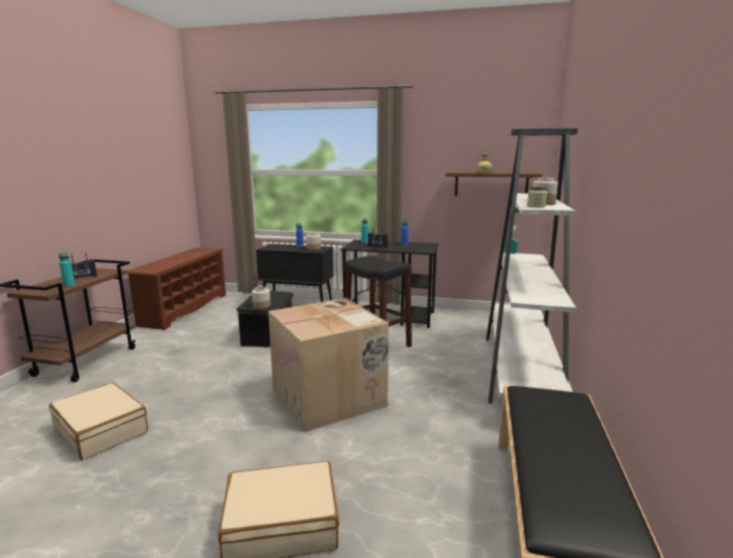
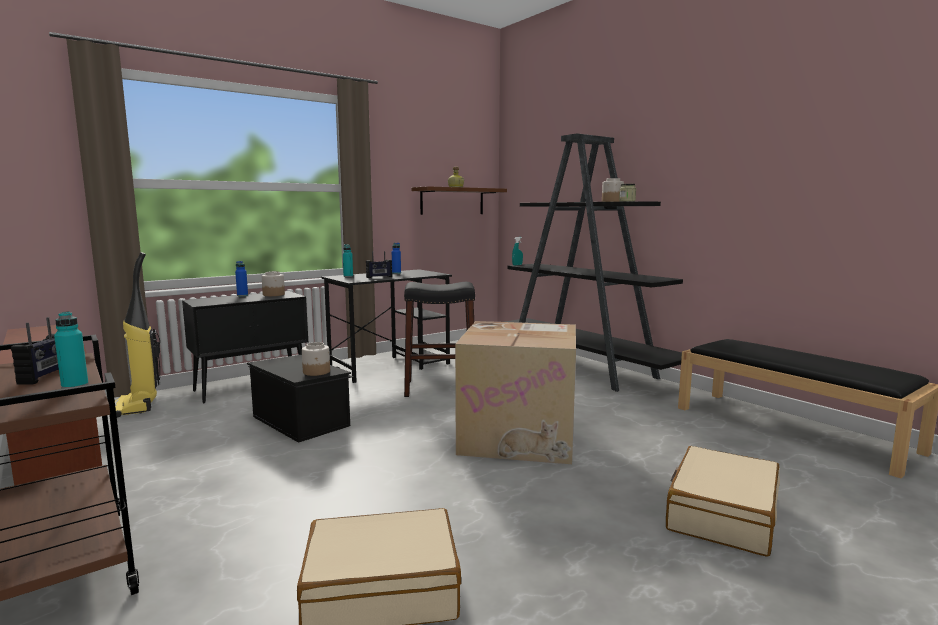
camera: 50 degrees left, 5 degrees down
(240, 300) = (137, 406): none -> vacuum cleaner
(521, 370) = (582, 368): white bookcase -> black bookcase

